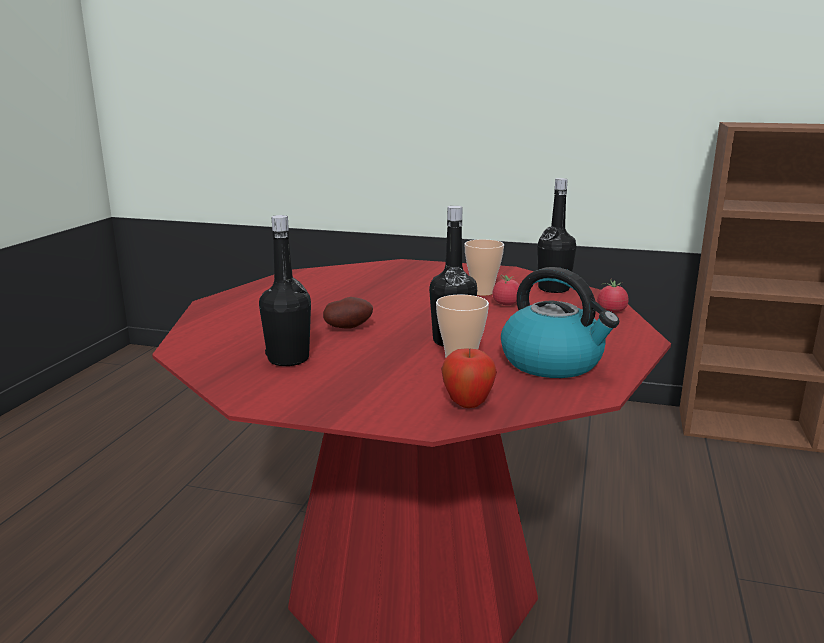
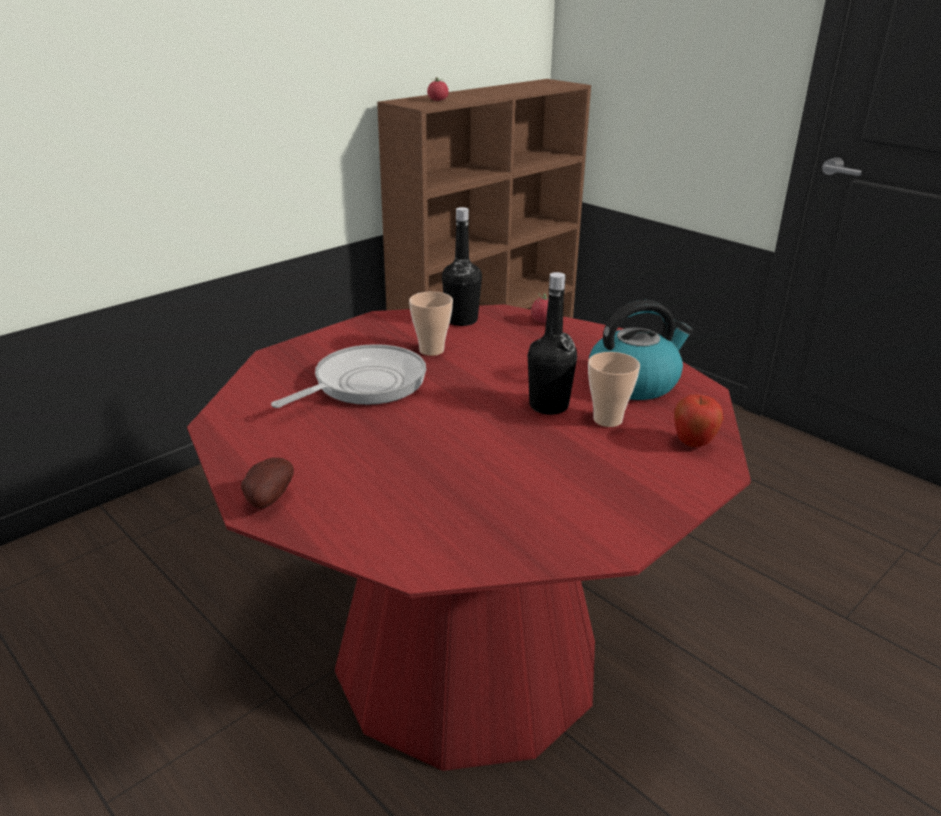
camera: 60 degrees left, 10 degrees up
(288, 359) = (517, 501): black bottle -> none
(348, 328) = (458, 444): potato -> potato (267, 500)
(398, 288) = (364, 384): none -> frying pan
(506, 304) = (478, 352): tomato -> tomato (438, 100)

